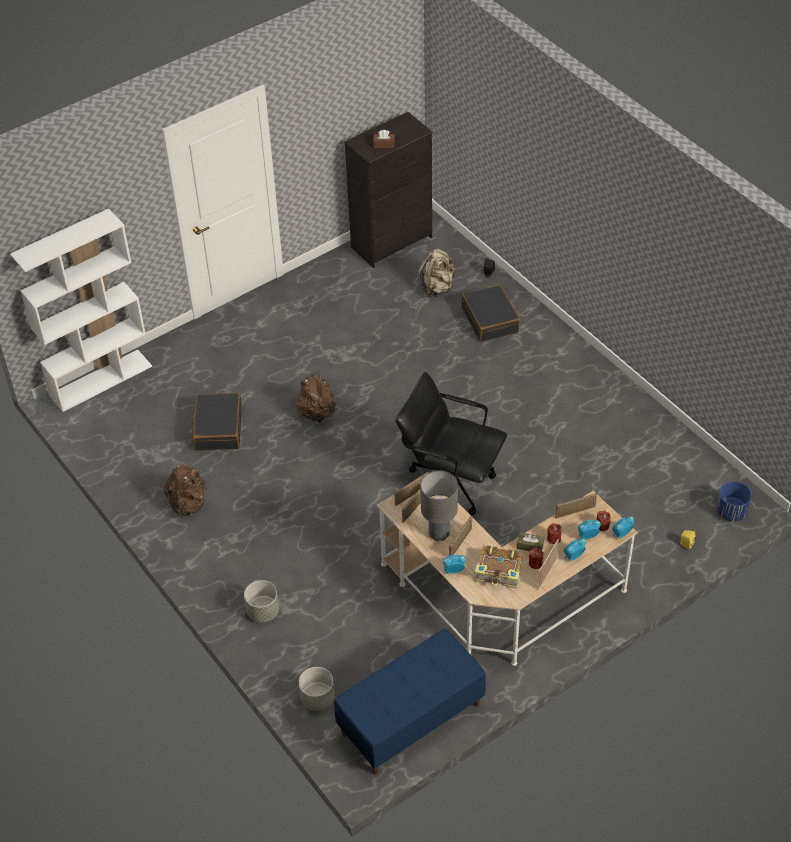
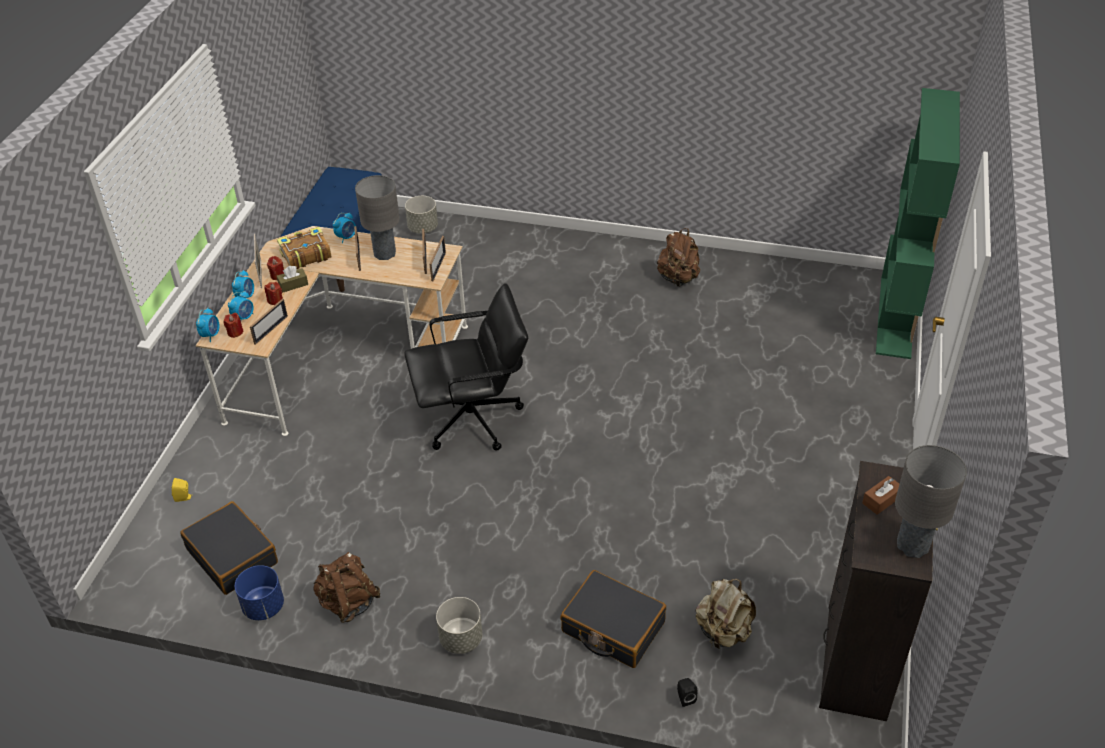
camera: 140 degrees right, 5 degrees down
(101, 380) = (896, 317): white bookcase -> green bookcase
(218, 428) = (738, 341): black suitcase -> black suitcase (233, 556)
(263, 611) = (524, 250): grey planter -> grey planter (461, 639)
(317, 413) = (671, 405): brown backpack -> brown backpack (348, 603)
(397, 124) = (913, 546): none -> grey table lamp
(731, 512) = (148, 560): blue planter -> blue planter (263, 606)

